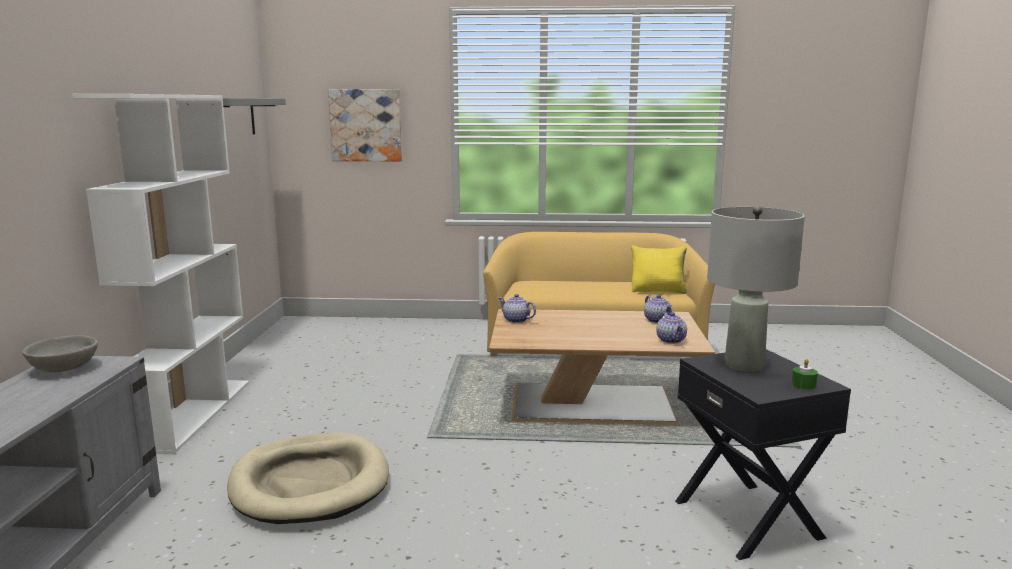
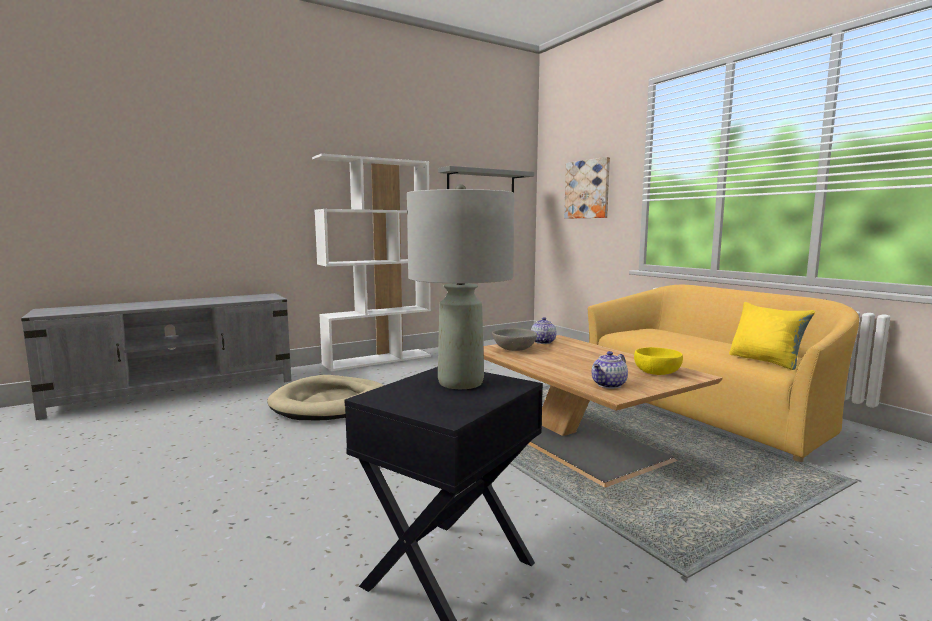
camera: 55 degrees right, 5 degrees down
(65, 368) = (257, 296): grey bowl -> grey bowl (514, 349)
(658, 320) = (657, 372): teapot -> yellow bowl
(803, 385) = (432, 408): green candle -> none

